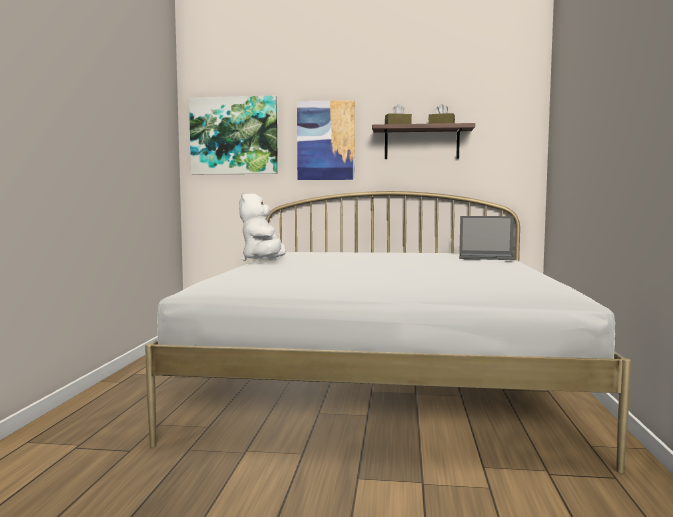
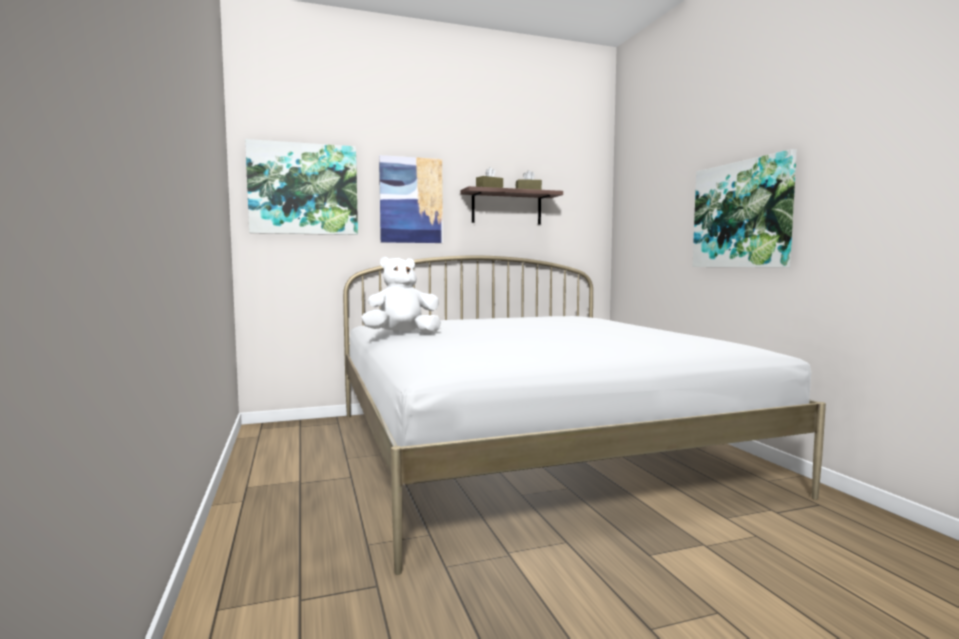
camera: 25 degrees left, 0 degrees up
(264, 261) = (402, 334): white plush toy -> white plush toy turned 90 degrees clockwise
(487, 257) = (597, 319): laptop -> none
(617, 141) = (742, 215): none -> picture

